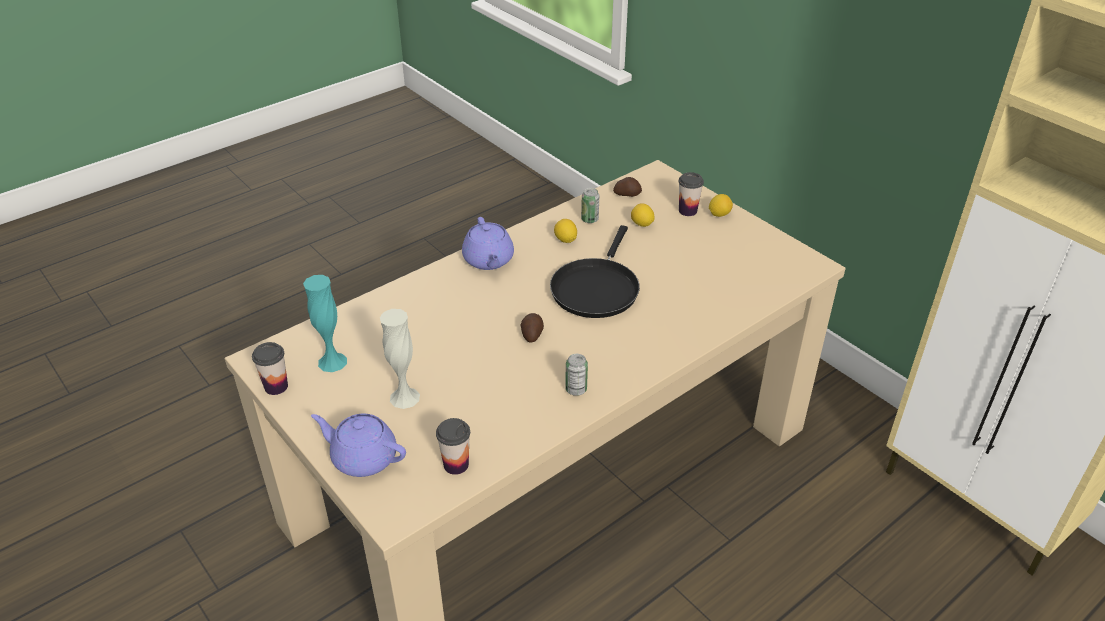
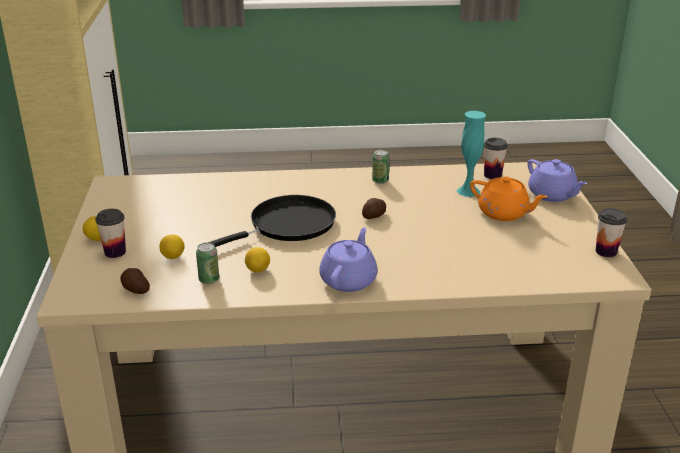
camera: 145 degrees left, 10 degrees down
(332, 362) = (550, 252): turquoise vase -> turquoise vase (468, 191)
(404, 397) = (504, 213): white vase -> orange teapot

